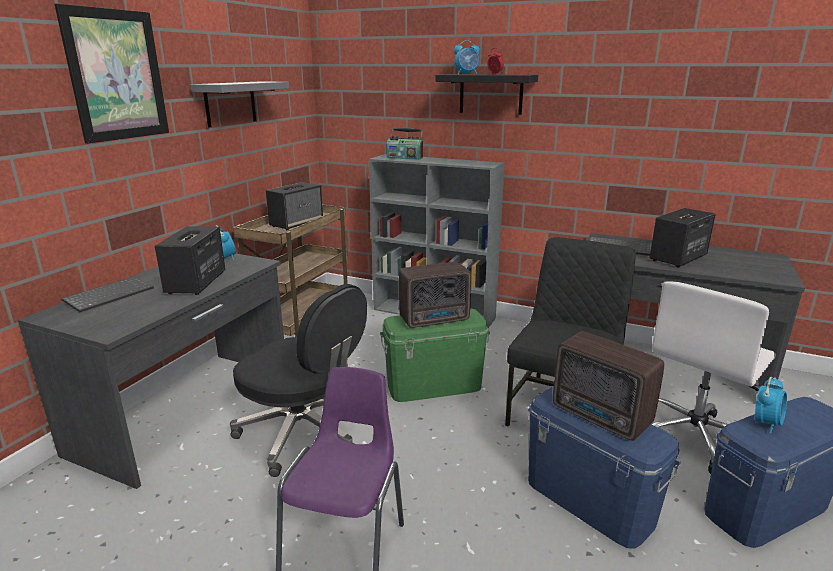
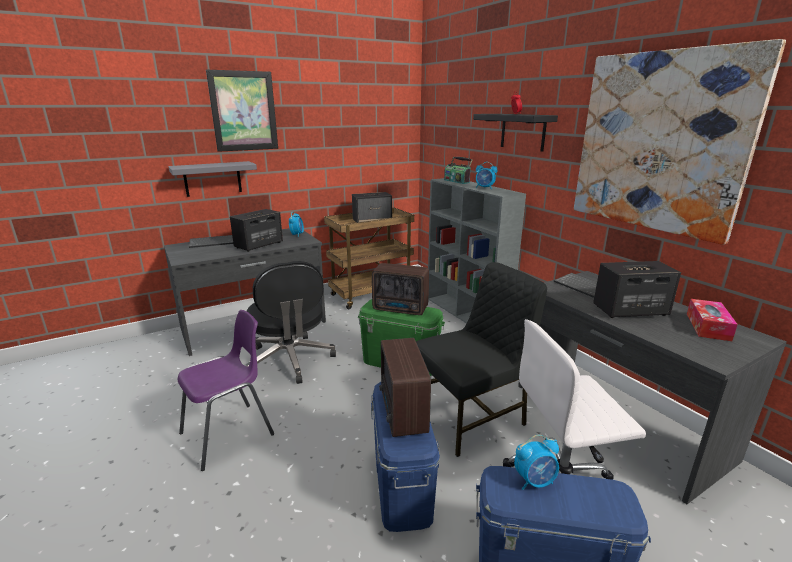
camera: 35 degrees right, 0 degrees up
(230, 103) = (333, 131): grey shelf -> grey shelf (212, 179)
(466, 74) = (502, 113): alarm clock -> alarm clock (484, 188)
(659, 98) = (659, 143): none -> picture
(738, 257) = (708, 326): none -> tissue box

